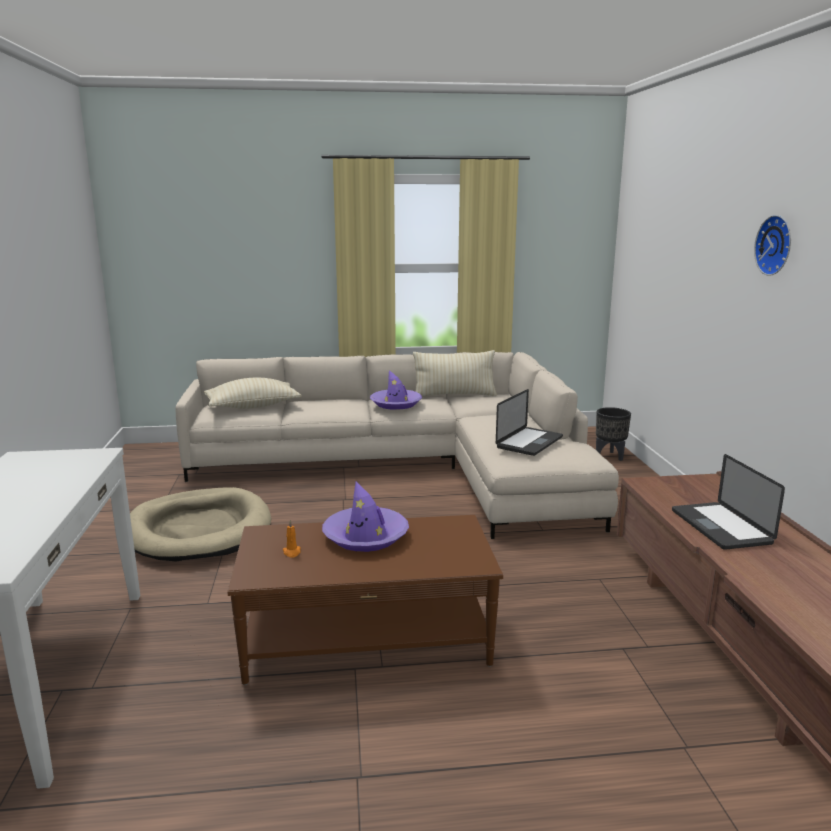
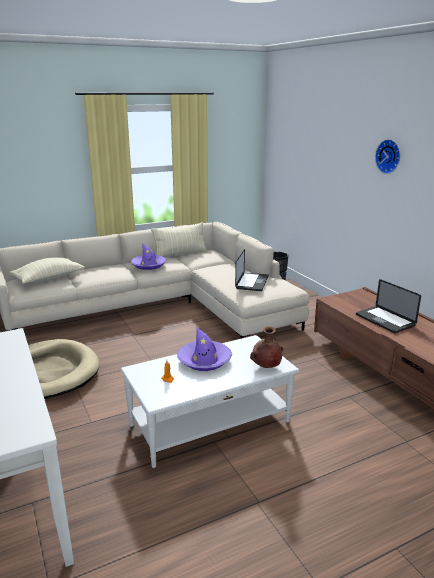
camera: 20 degrees left, 5 degrees up
(368, 641) = (210, 423): brown coffee table -> white coffee table
(451, 562) = (266, 367): none -> brown vase

